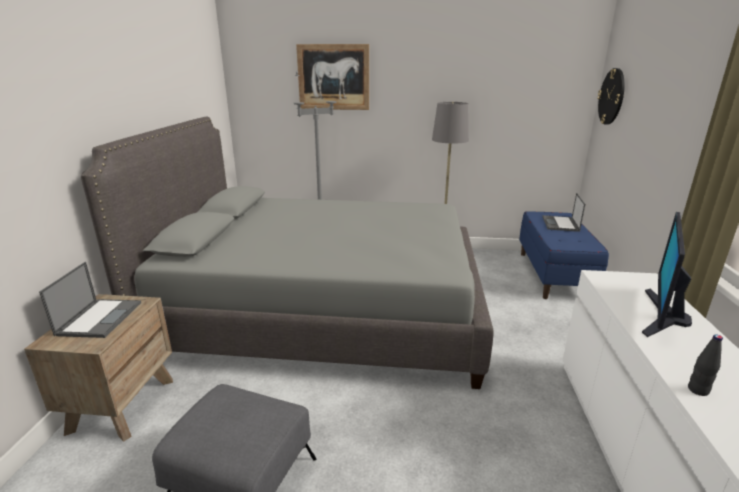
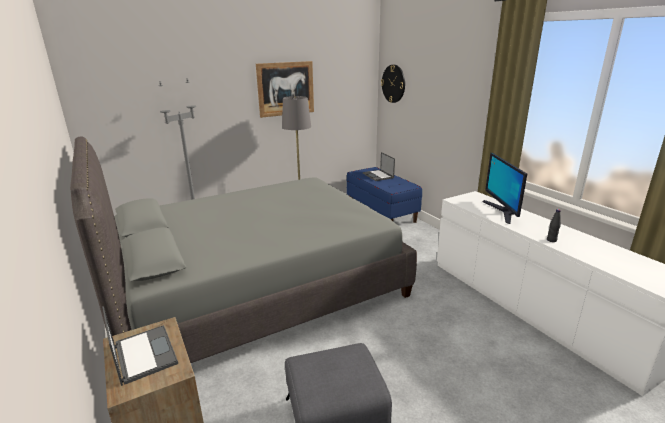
camera: 35 degrees left, 0 degrees up
(333, 77) = (182, 83): picture -> picture (285, 89)

